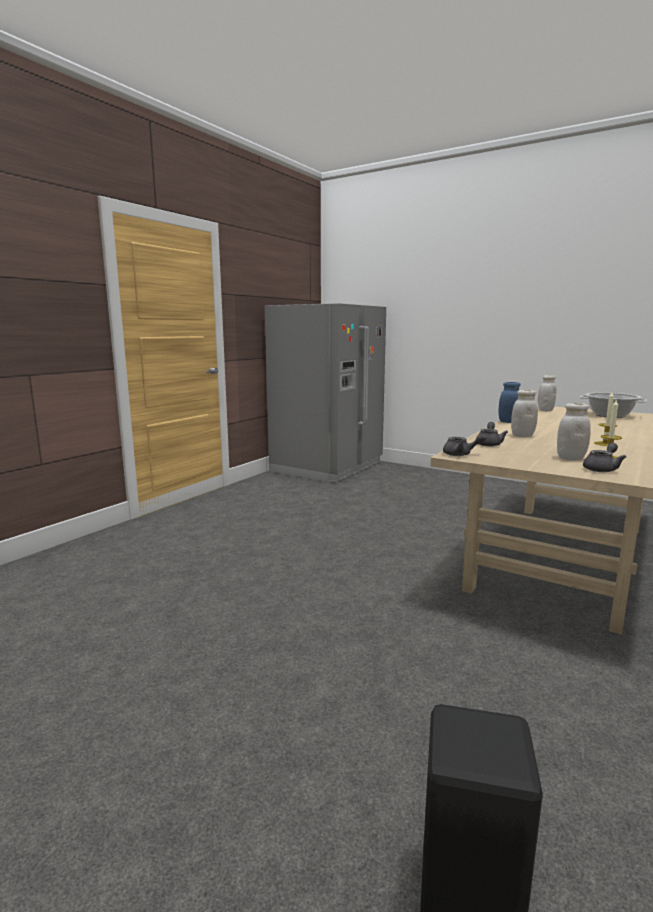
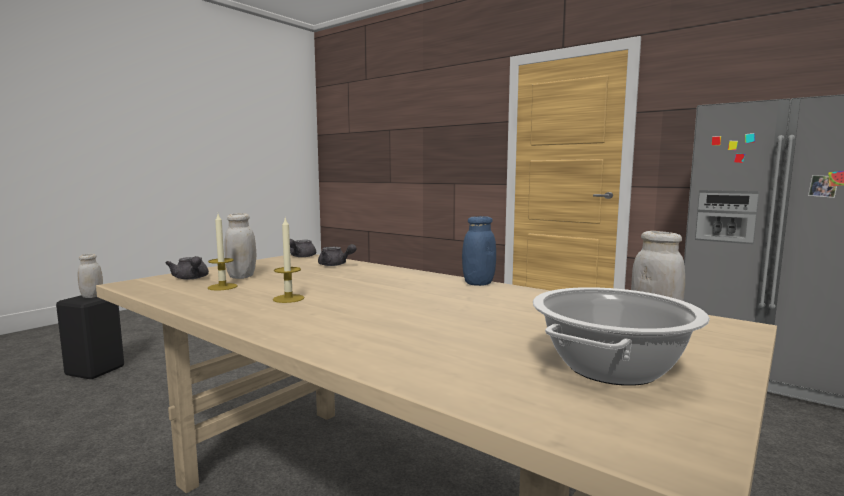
camera: 95 degrees right, 5 degrees down
(522, 436) = (370, 277): white jar -> white jar (92, 296)

